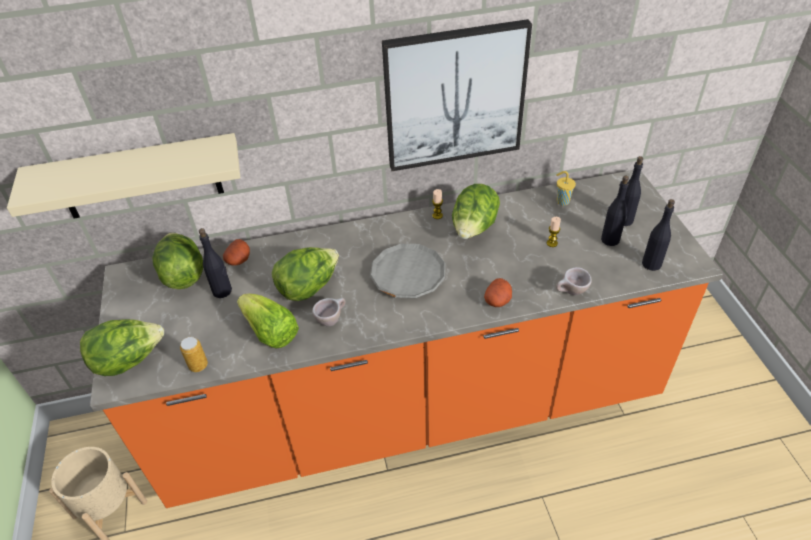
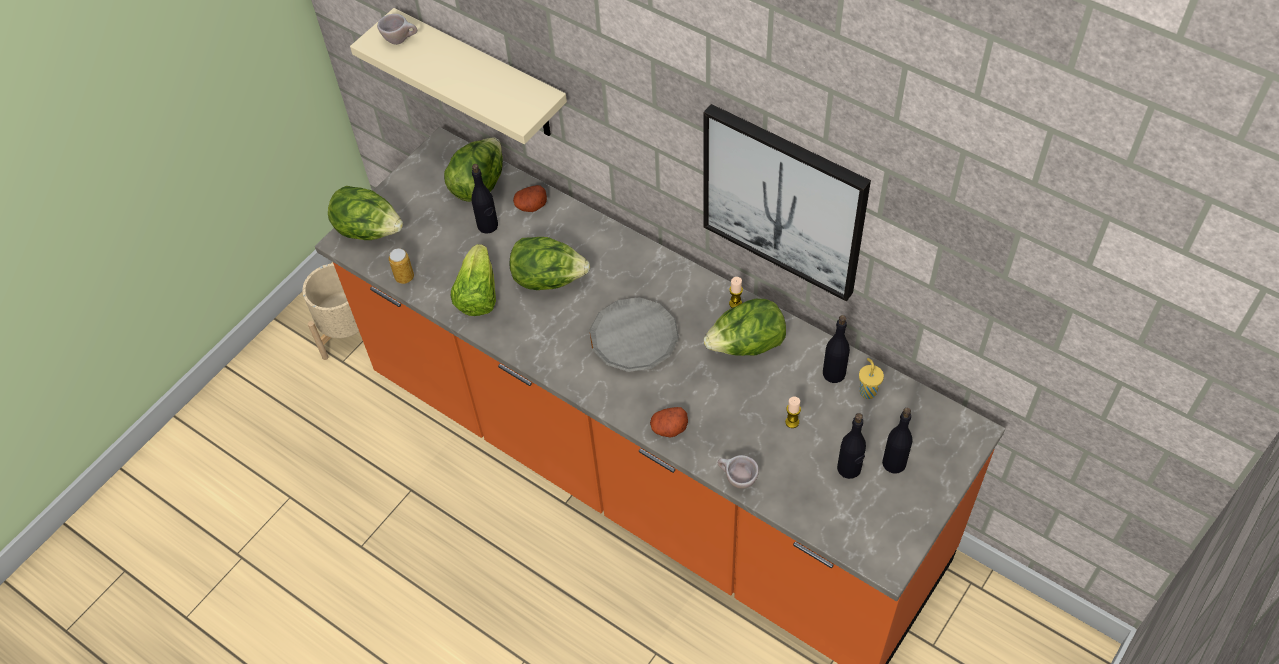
camera: 50 degrees right, 10 degrees up
(332, 319) = (530, 324): beige cup -> beige cup (401, 40)
(651, 264) = (847, 524): black bottle -> black bottle (834, 373)

